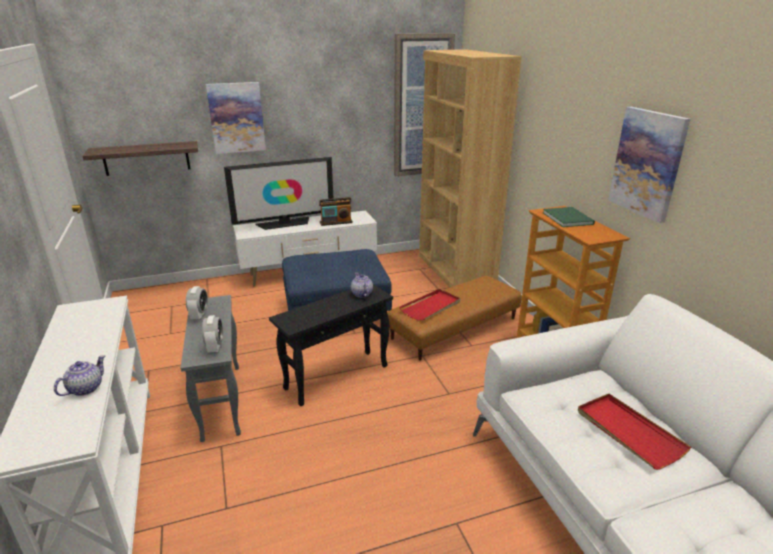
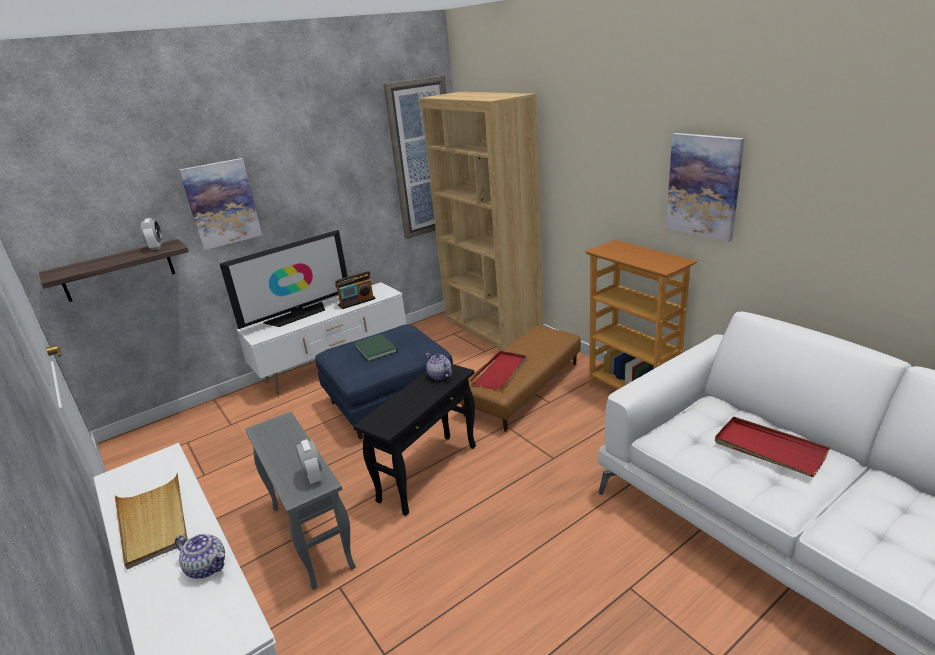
camera: 15 degrees left, 0 degrees up
(73, 347) = (154, 522): none -> beige tray
(85, 388) = (207, 567): teapot -> teapot turned 105 degrees clockwise
(199, 316) = (269, 444): alarm clock -> alarm clock (156, 247)
(568, 218) = (627, 252): green book -> green book (376, 348)

